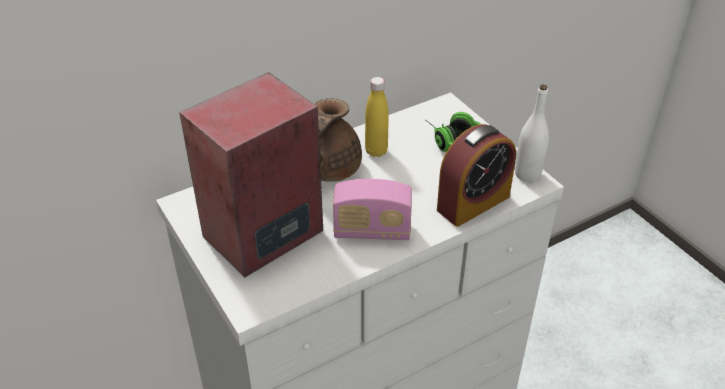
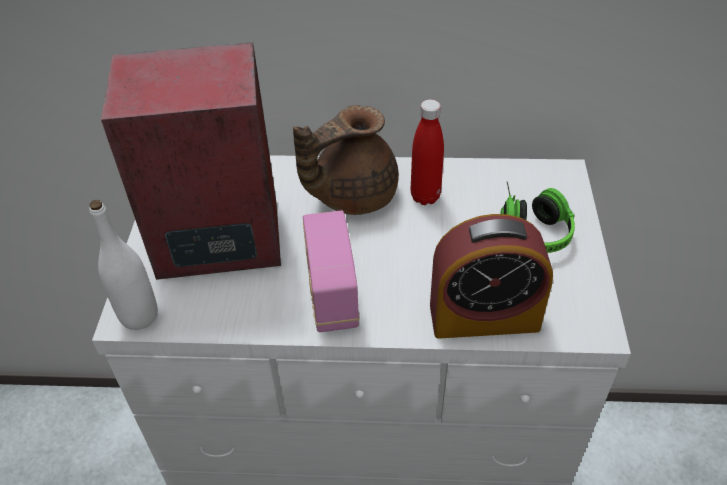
camera: 35 degrees right, 5 degrees up
(372, 231) = (331, 293): radio -> radio turned 45 degrees clockwise
(376, 151) = (425, 196): yellow bottle -> red bottle
(527, 174) = (592, 312): white bottle -> white bottle (139, 316)

